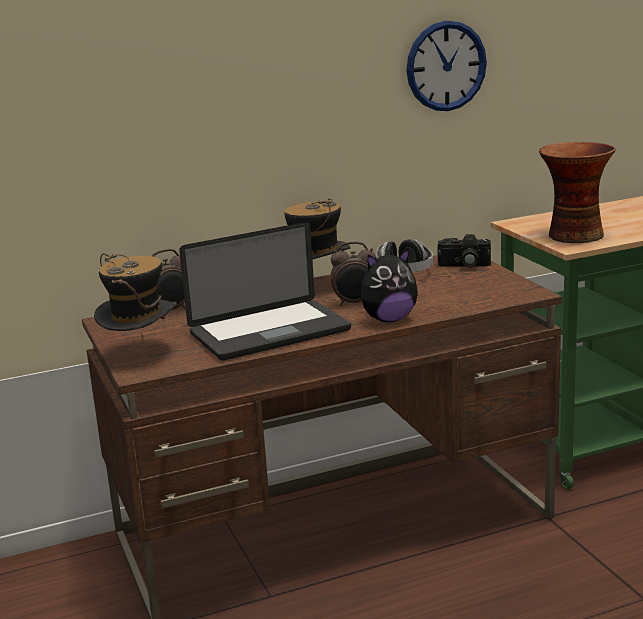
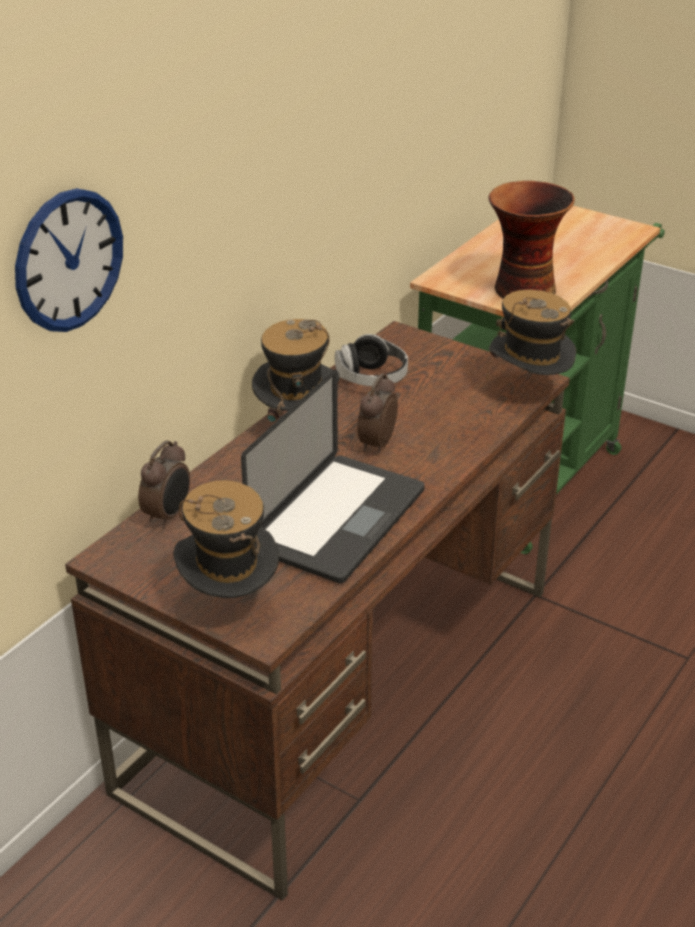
camera: 35 degrees left, 15 degrees up
(355, 303) = (376, 444): alarm clock -> alarm clock turned 150 degrees clockwise
(388, 319) = (442, 461): plush toy -> none
(446, 66) = (376, 113): wall clock -> wall clock (69, 260)
(464, 265) = (421, 350): camera -> none
(514, 297) = (528, 391): none -> hat

